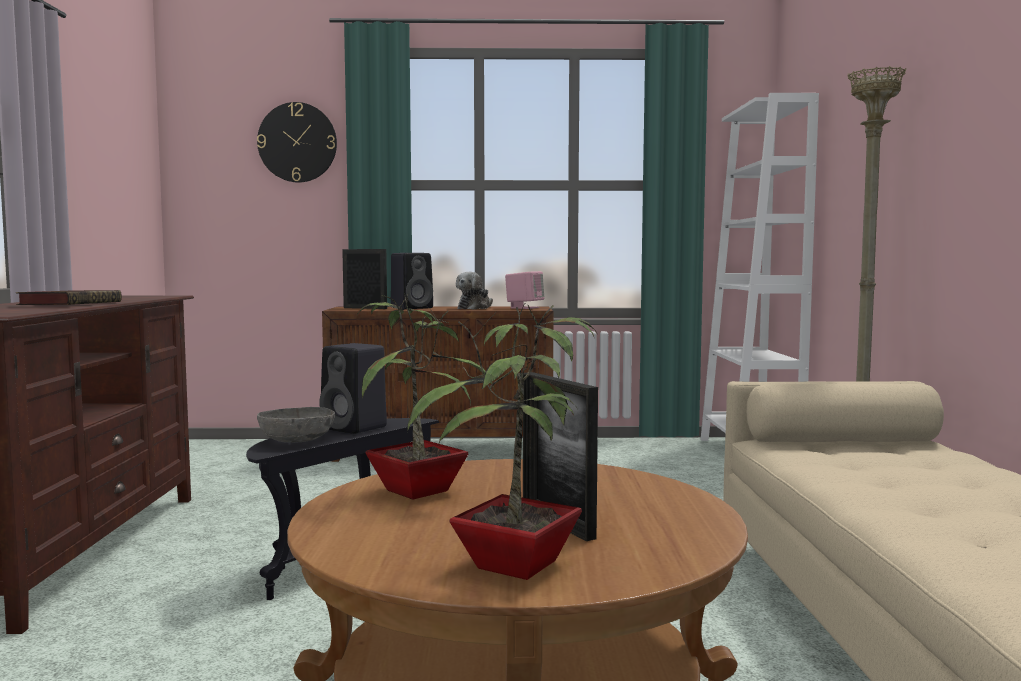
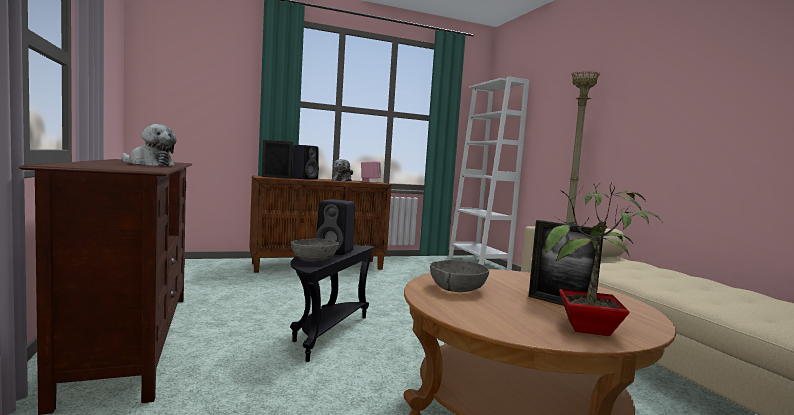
camera: 20 degrees left, 0 degrees up
(72, 304) = (149, 164): book -> plush toy
(297, 142) = (226, 69): wall clock -> none
(420, 490) = (457, 288): potted plant -> grey bowl

